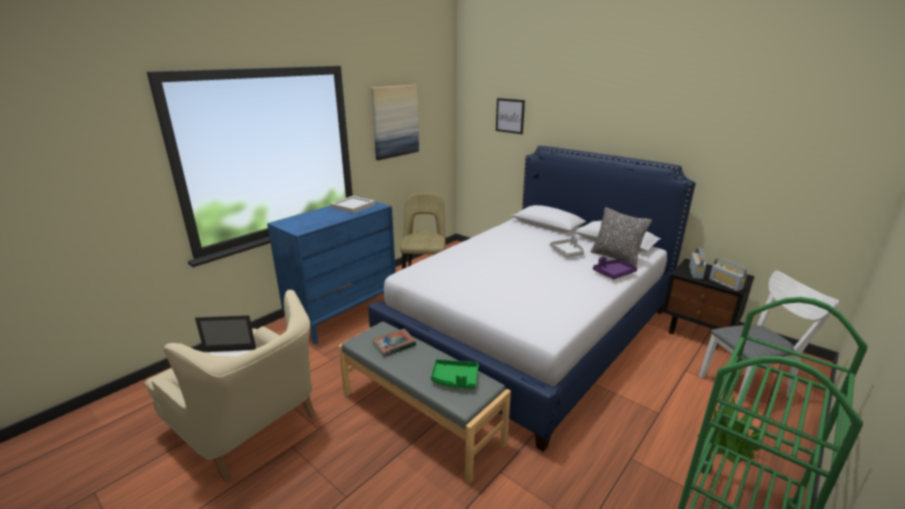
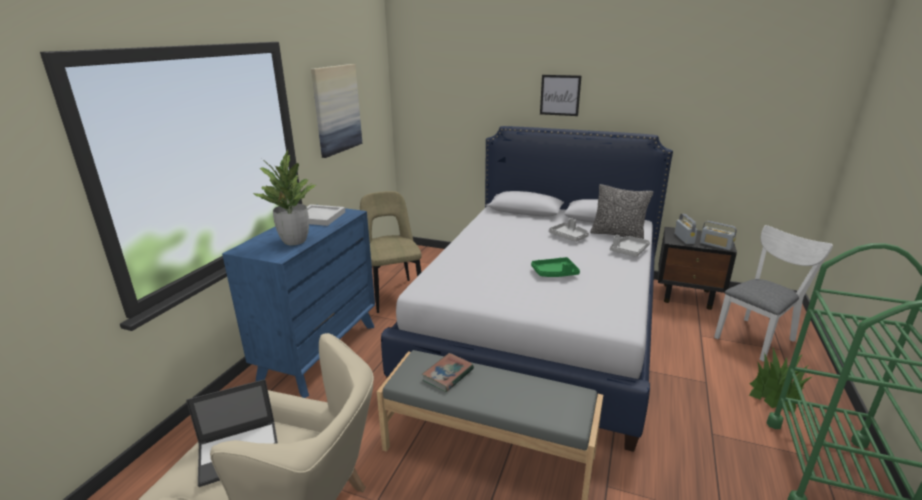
camera: 20 degrees left, 0 degrees up
(320, 221) = (294, 241): none -> potted plant
(455, 379) = (544, 397): green tray -> green tray (555, 273)
(510, 116) = (460, 95): picture -> picture (560, 95)
(613, 273) = (629, 251): purple tray -> grey tray

